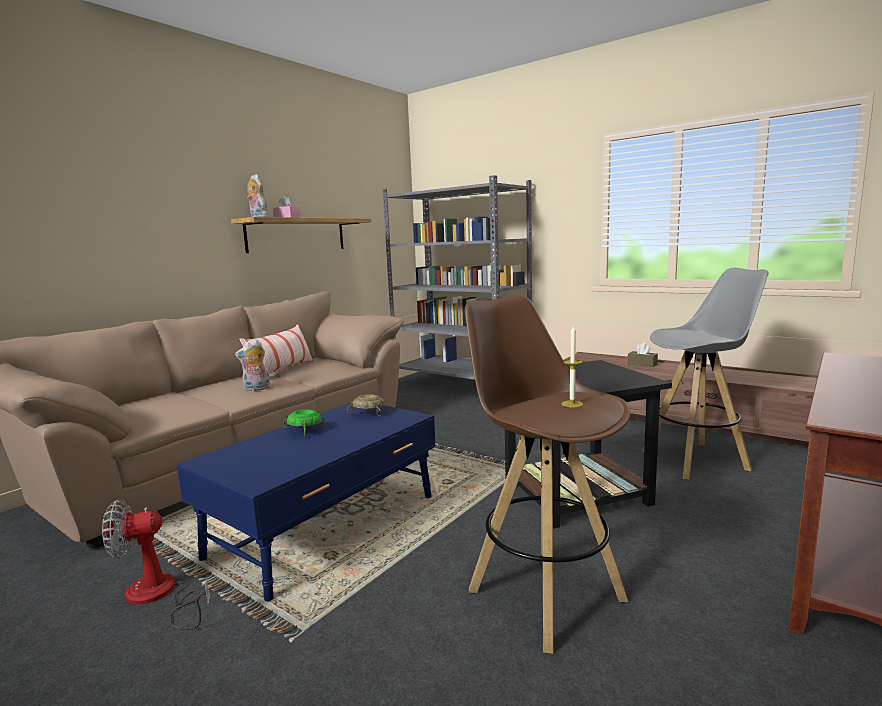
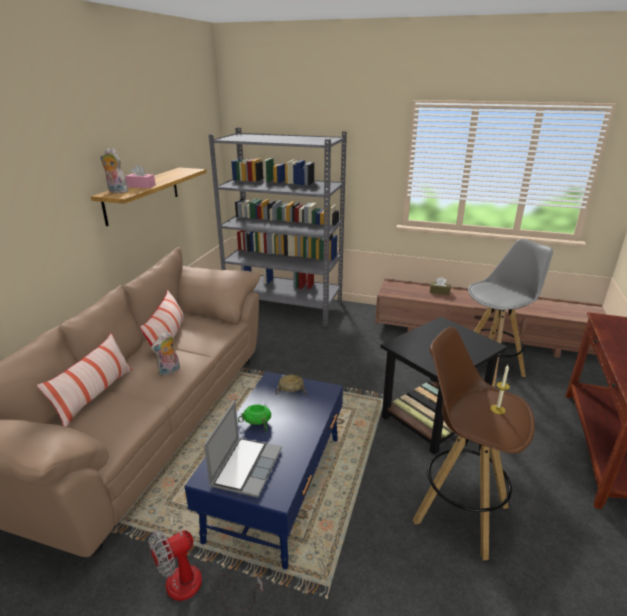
camera: 20 degrees left, 15 degrees up
(169, 396) = (95, 395): none -> pillow
(253, 458) = (246, 466): none -> laptop

